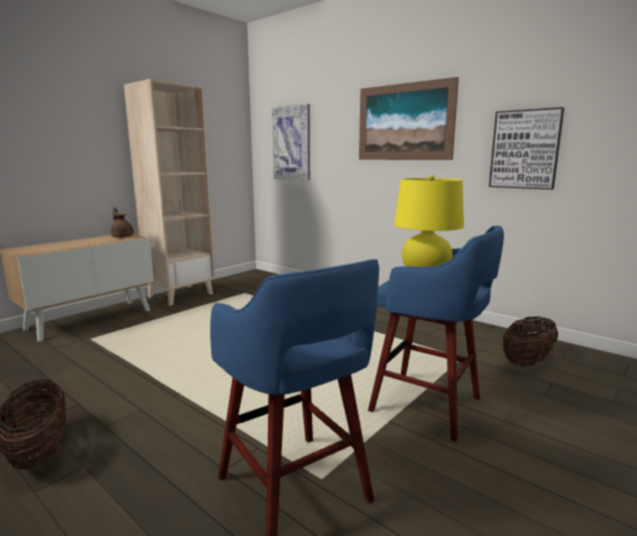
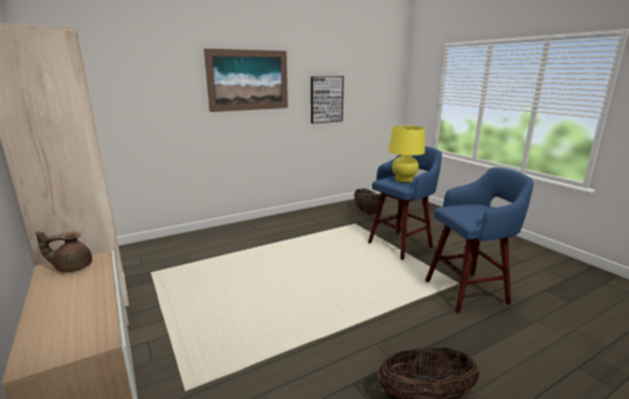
camera: 70 degrees left, 5 degrees up
(292, 143) = (113, 98): picture -> none

